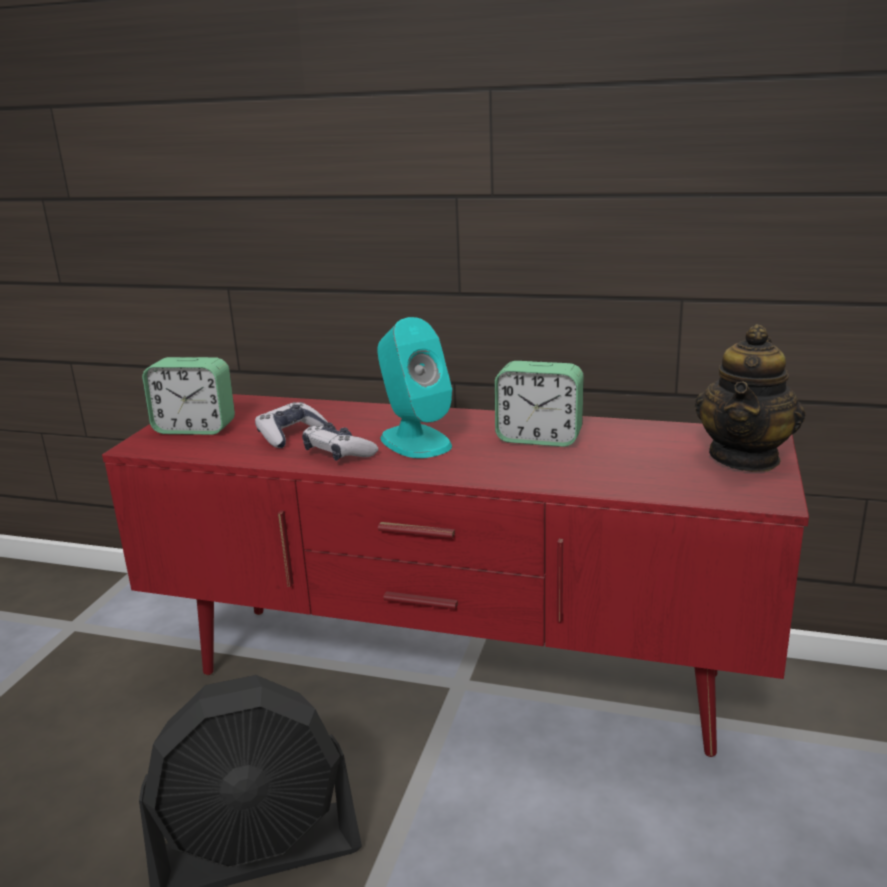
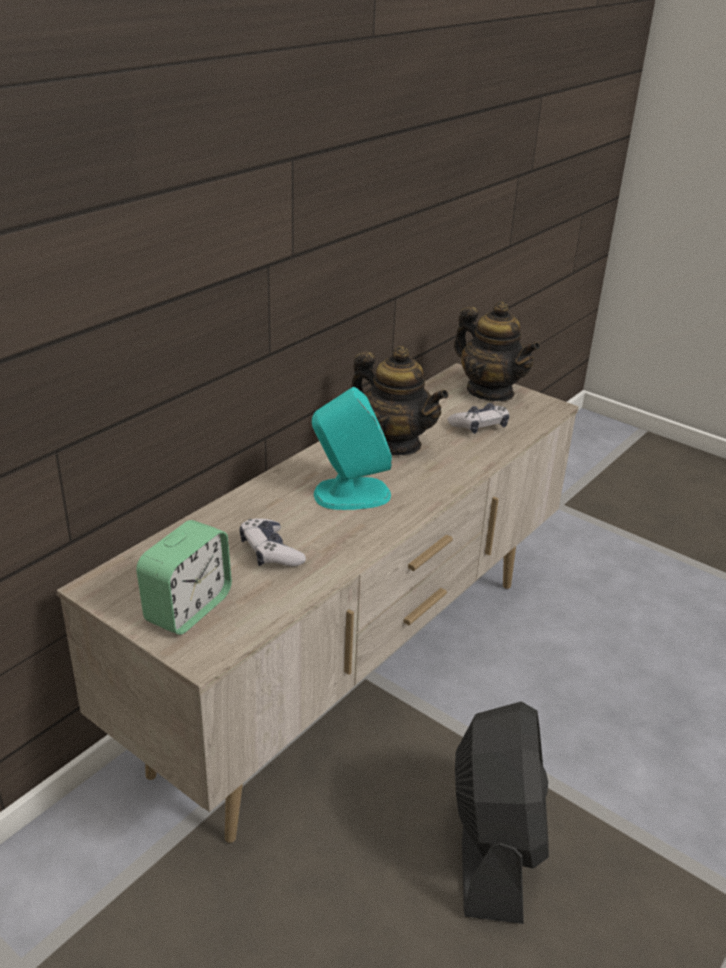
camera: 70 degrees left, 10 degrees up
(338, 453) = (343, 536): game controller -> game controller (479, 426)
(454, 677) = (354, 671): red tv stand -> beige tv stand
(539, 438) = (394, 443): alarm clock -> teapot

